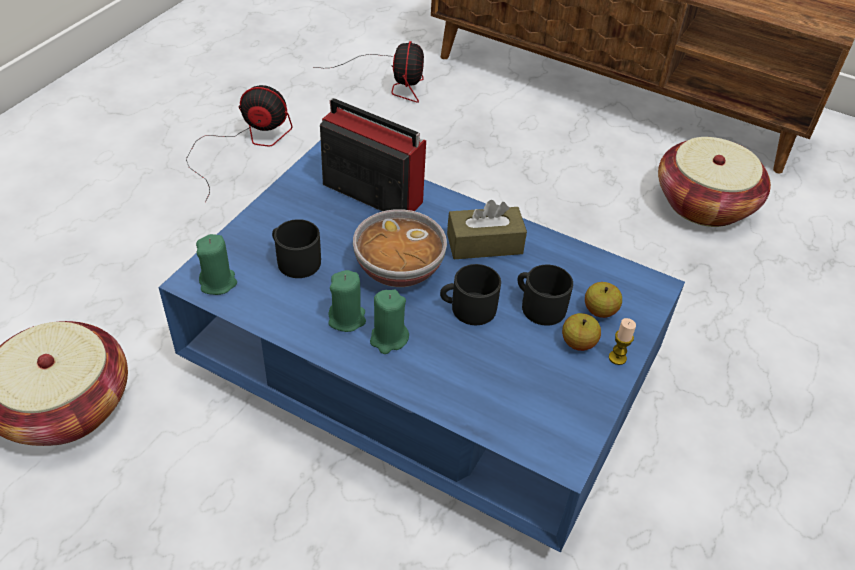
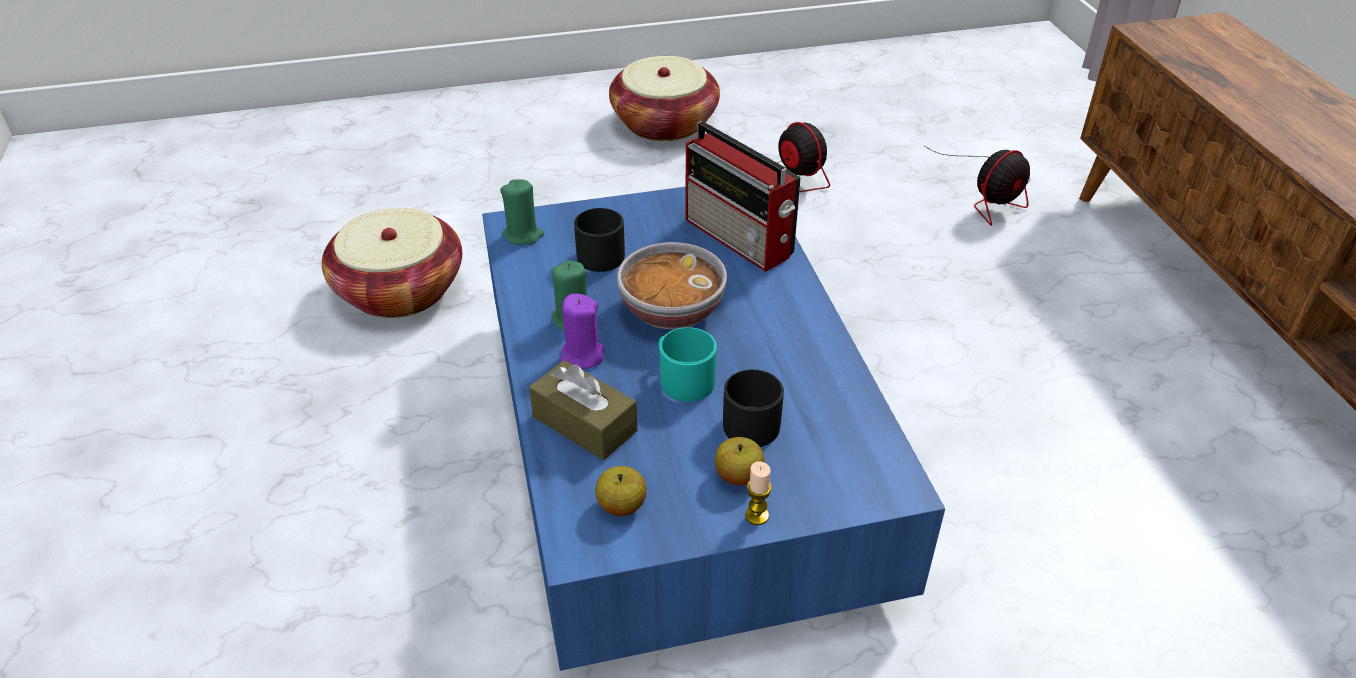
camera: 50 degrees right, 5 degrees down
(370, 192) = (740, 239): radio -> radio turned 150 degrees clockwise
(388, 339) = (582, 355): green candle -> purple candle
(467, 308) = (682, 378): black mug -> turquoise mug
(484, 244) = (779, 340): brown tissue box -> brown tissue box (584, 424)
(600, 311) = (804, 467): apple -> apple (621, 506)
(704, 203) = (1230, 516): basket -> basket (664, 124)

